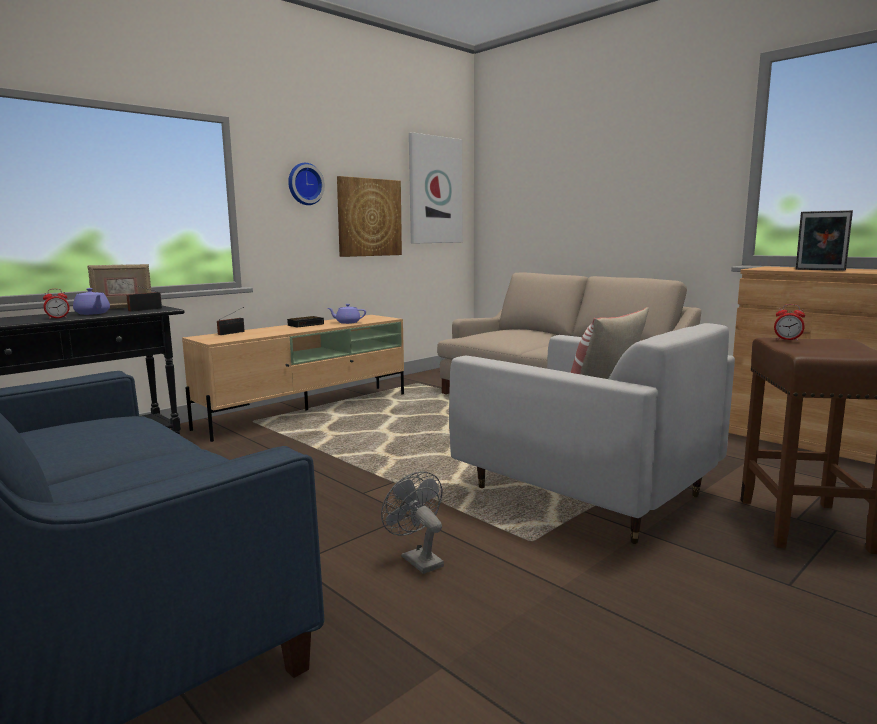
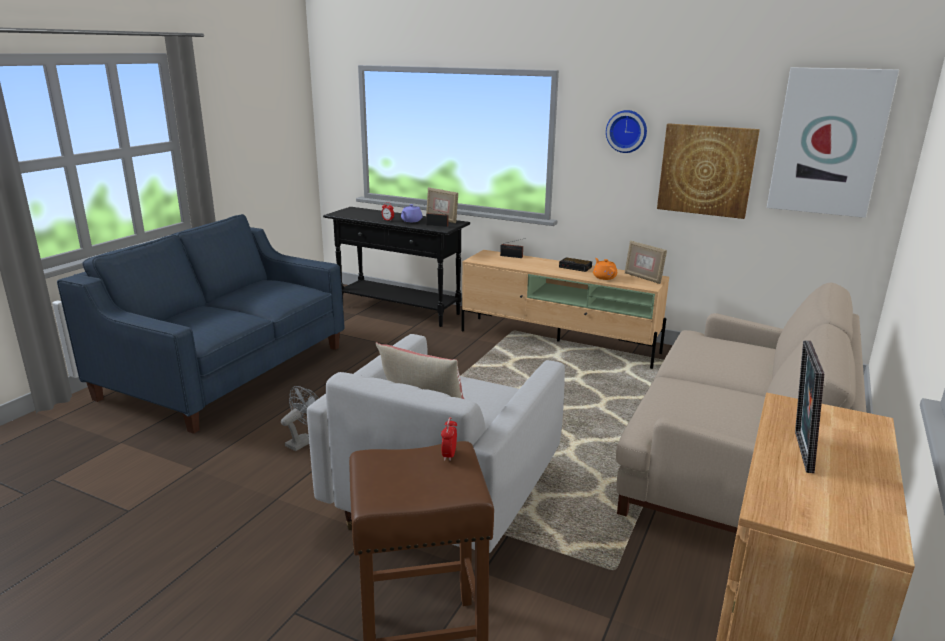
camera: 70 degrees right, 10 degrees up
(347, 322) = (604, 277): purple teapot -> orange teapot
(366, 317) = (643, 278): none -> picture frame

